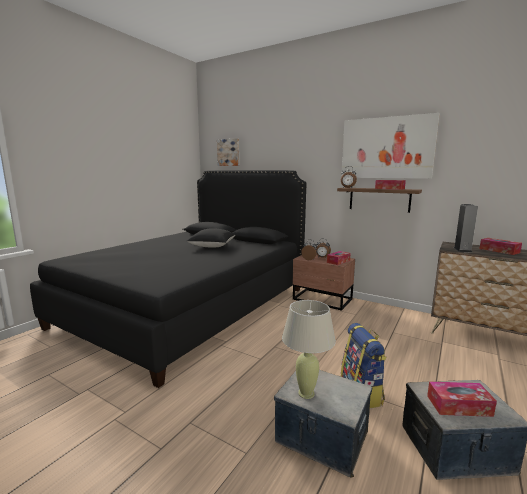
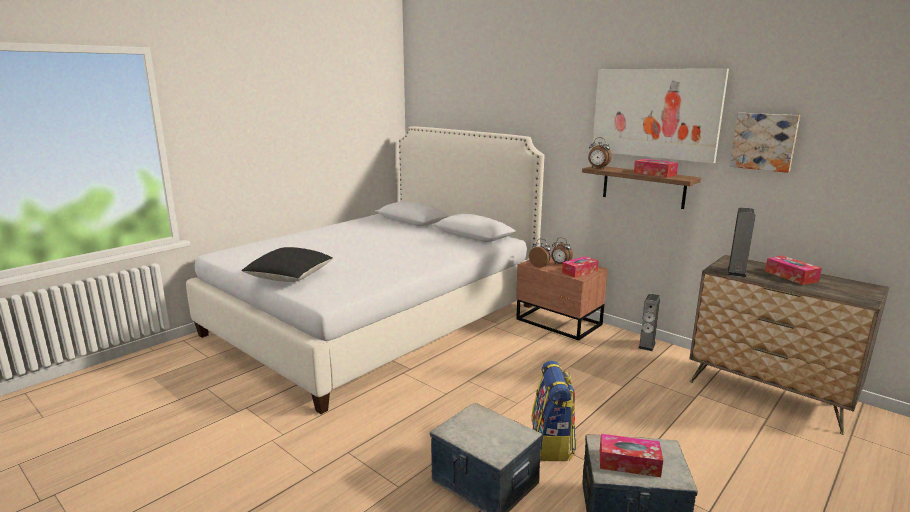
camera: 10 degrees right, 5 degrees up
(190, 306) = (376, 319): black bed -> white bed
(212, 246) = (407, 242): black pillow -> black pillow (290, 277)
(228, 152) = (443, 101): picture -> picture (764, 141)
(306, 393) = (465, 432): beige table lamp -> none
(388, 310) = (647, 345): none -> speaker

